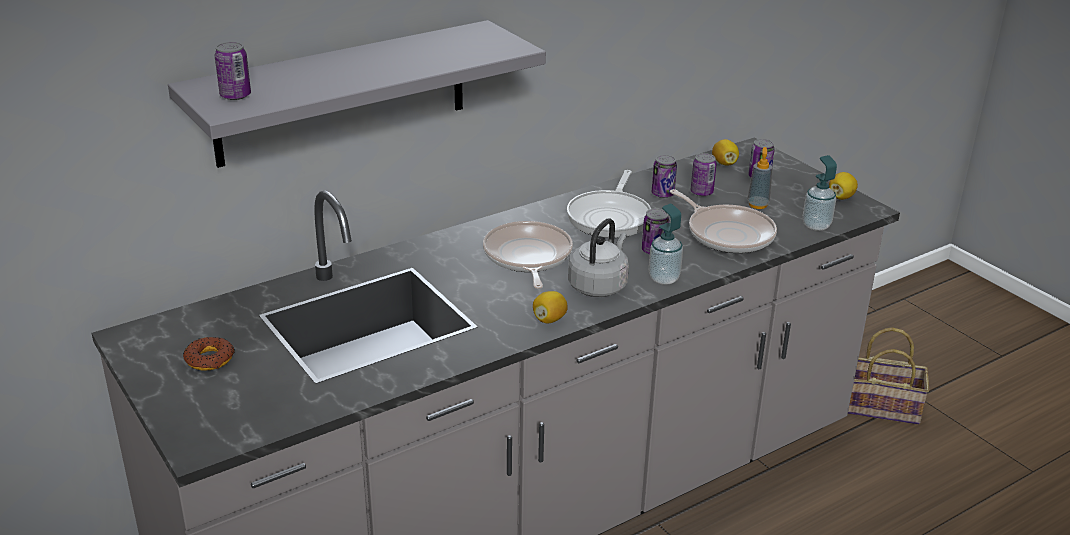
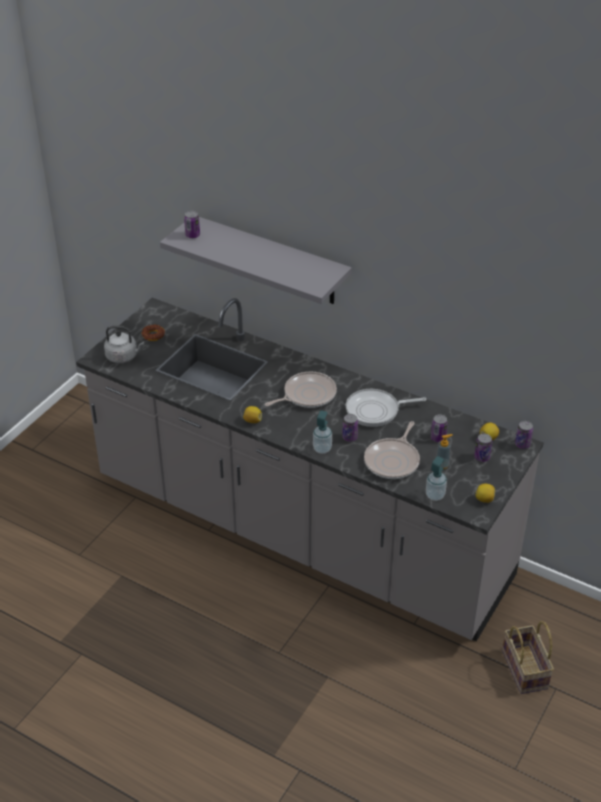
camera: 65 degrees right, 10 degrees up
(599, 285) = (297, 428): grey kettle -> grey kettle (123, 357)
(662, 194) = (422, 423): can -> can (522, 444)

